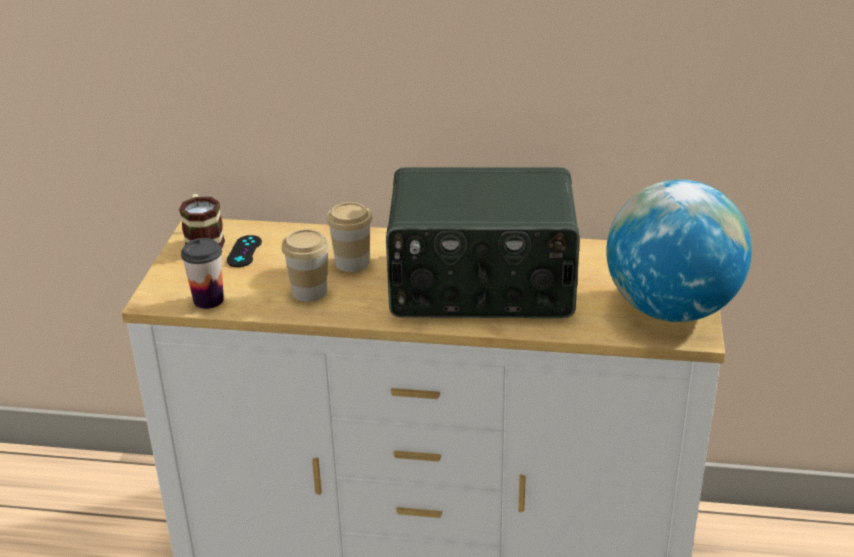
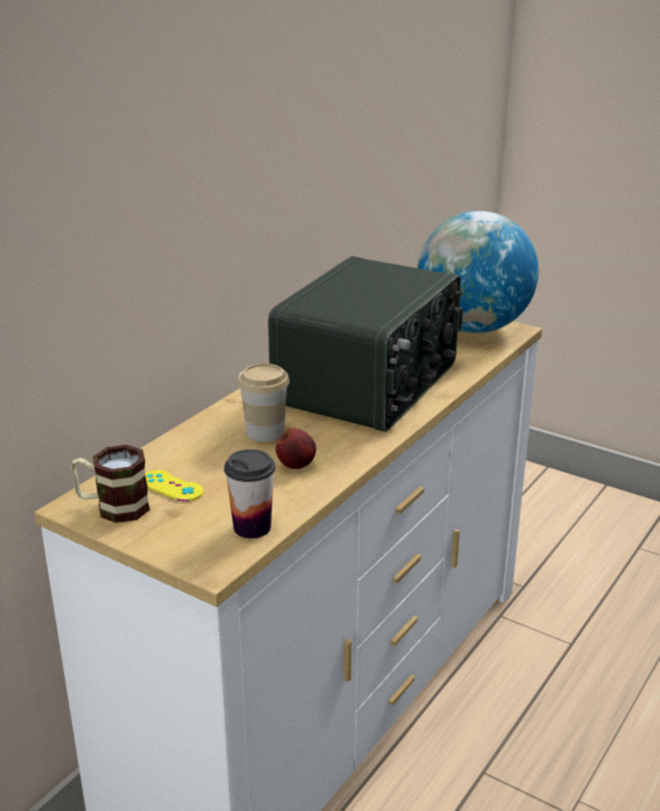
camera: 65 degrees left, 5 degrees down
(244, 251) = (171, 486): black game controller -> yellow game controller
(309, 292) = (296, 465): cup -> apple

